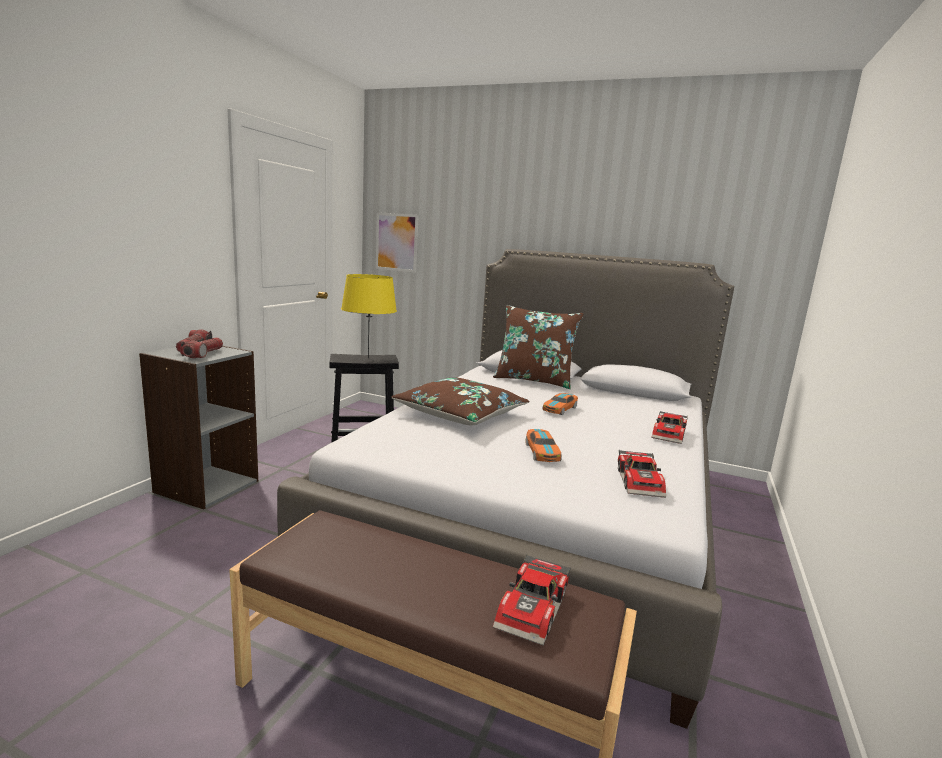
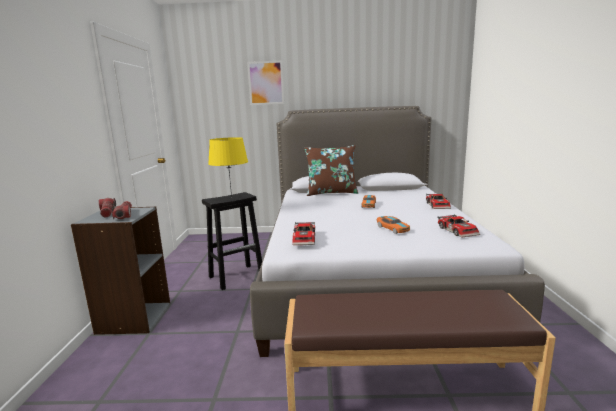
camera: 20 degrees left, 0 degrees up
(396, 242) = (202, 115): picture -> picture (266, 83)
(460, 414) = (320, 219): brown pillow -> none
(535, 609) = (474, 306): toy car -> toy car (305, 238)

